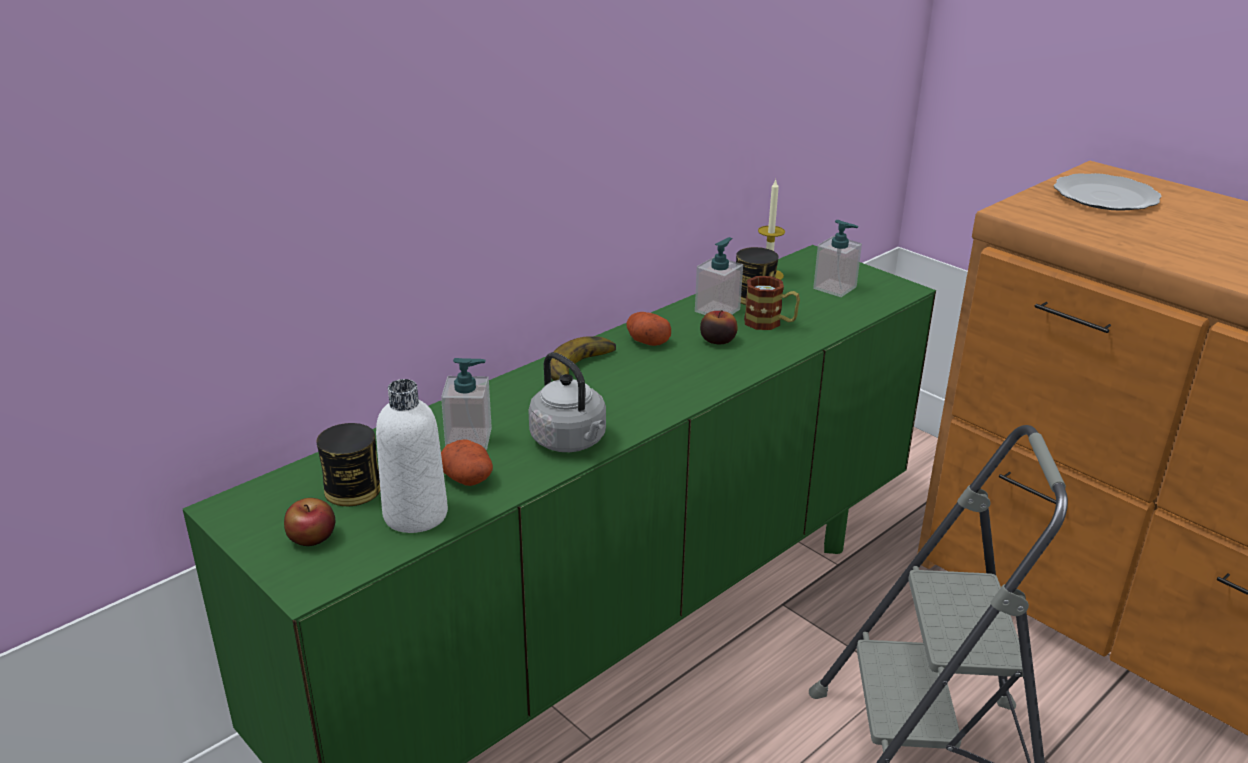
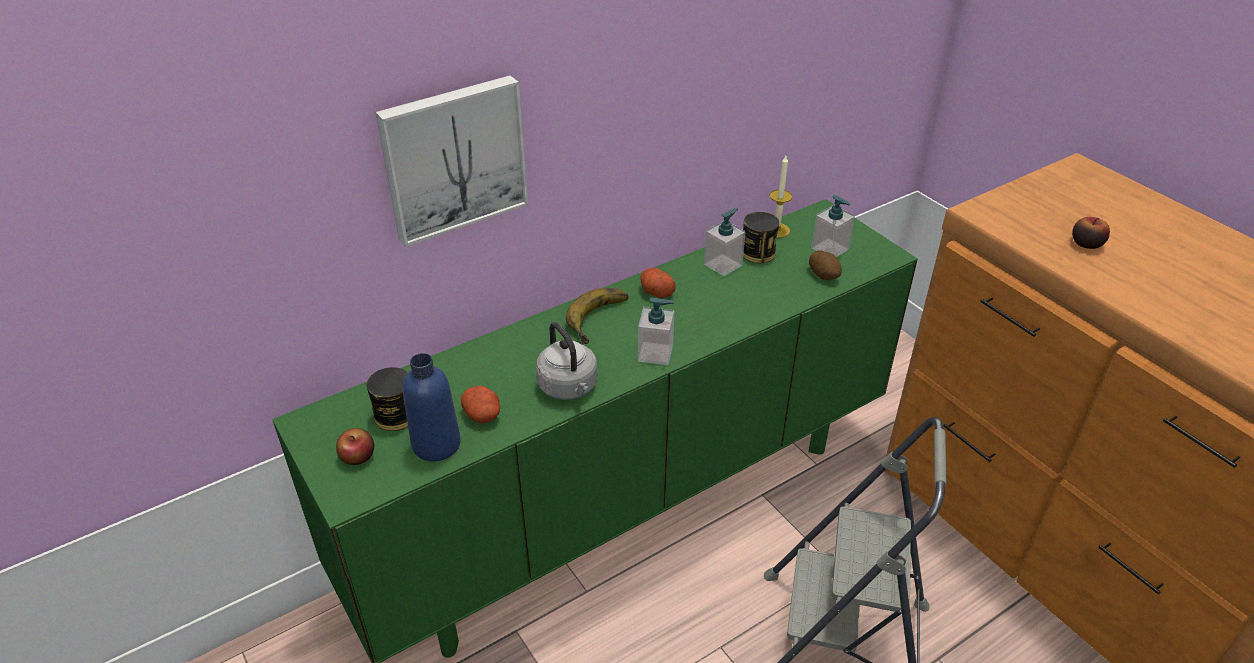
camera: 10 degrees right, 10 degrees up
(412, 154) = (453, 158): none -> picture
(415, 514) = (436, 444): white bottle -> blue bottle
(469, 439) = (492, 377): soap dispenser -> soap dispenser (655, 353)
(717, 340) = (714, 296): apple -> apple (1086, 243)
(770, 323) = (763, 282): mug -> none
(837, 311) = (824, 274): none -> potato
(1104, 197) = (1070, 200): plate -> none

